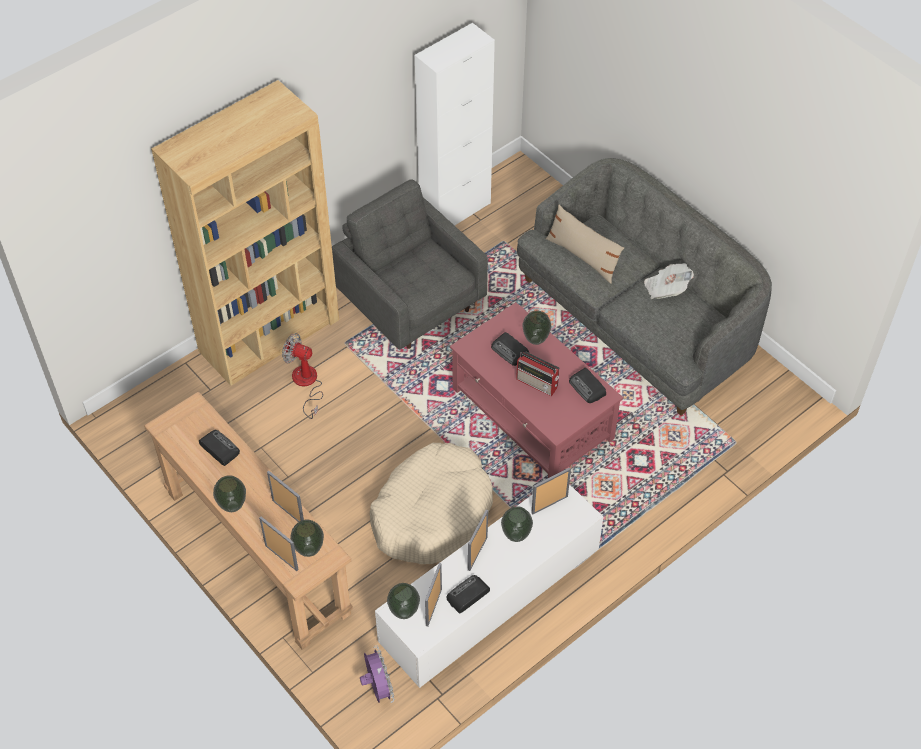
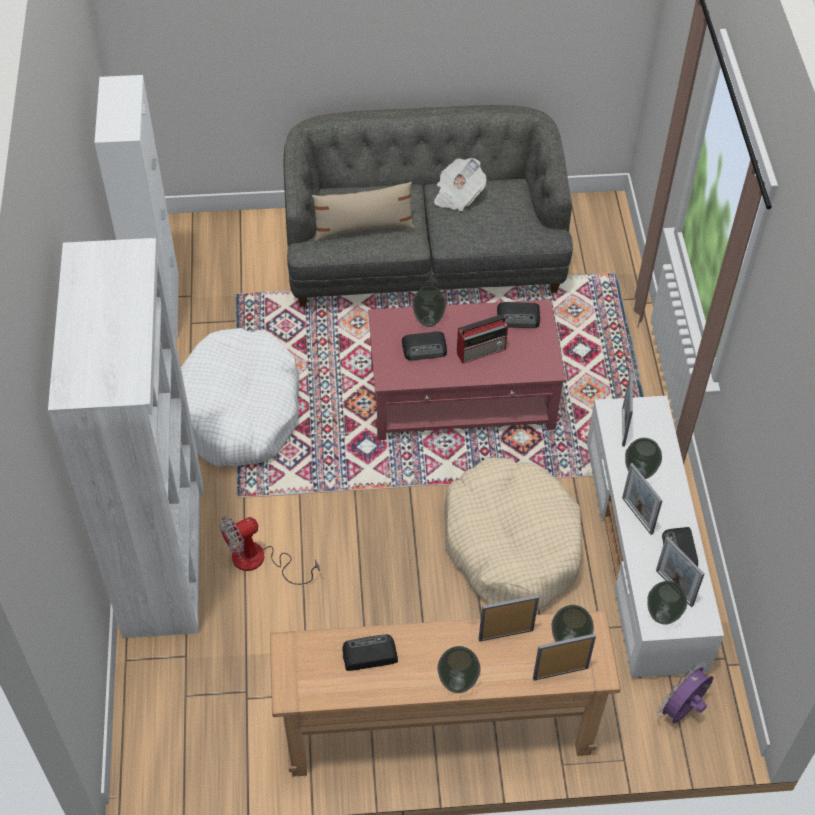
camera: 55 degrees left, 0 degrees up
(270, 335) = (164, 557): brown bookcase -> white bookcase
(378, 688) = (682, 710): purple fan -> purple fan turned 60 degrees counterclockwise
(411, 302) = (239, 410): grey armchair -> white dog bed

